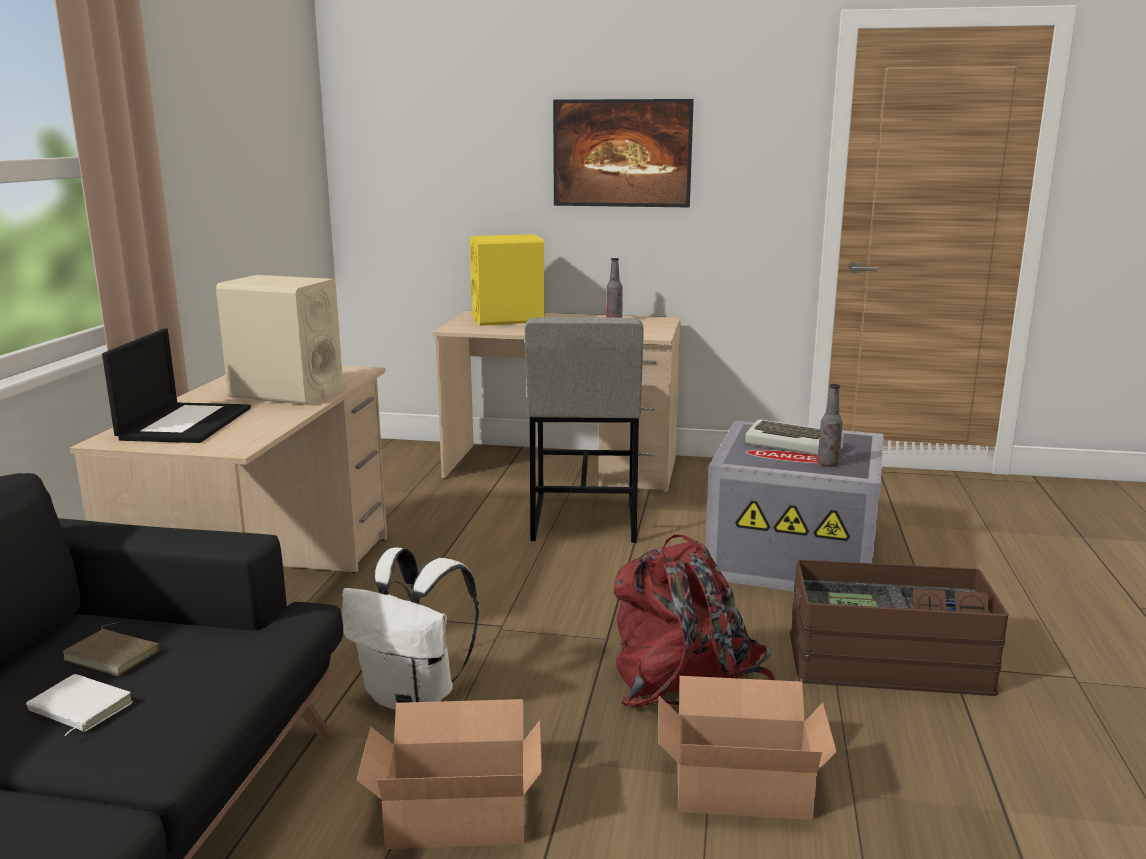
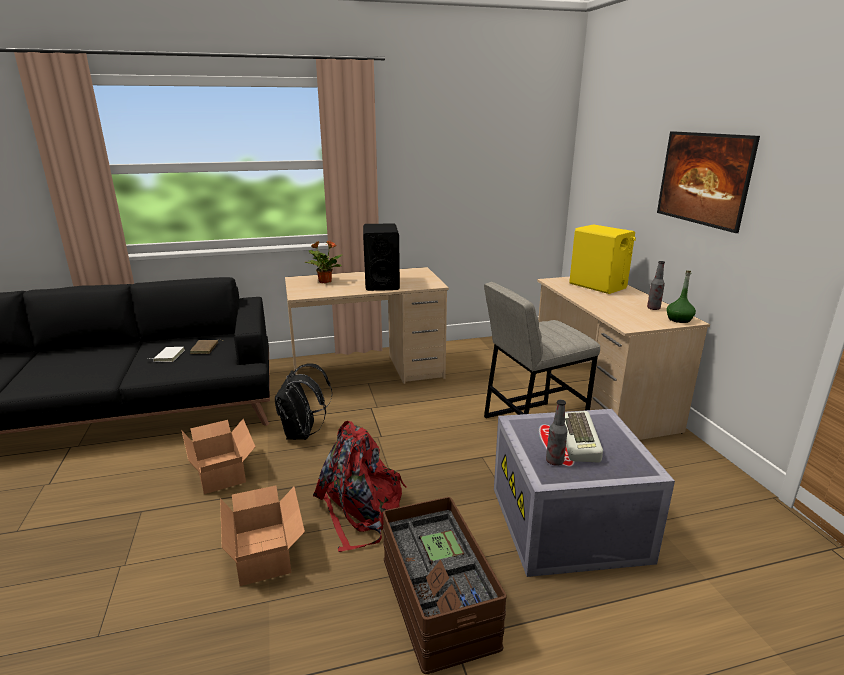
camera: 65 degrees right, 5 degrees up
(185, 423) = (324, 281): laptop -> potted plant
(286, 393) = (381, 283): beige speaker -> black speaker
(414, 698) = (302, 434): white backpack -> black backpack
(657, 321) = (679, 319): none -> green bottle

